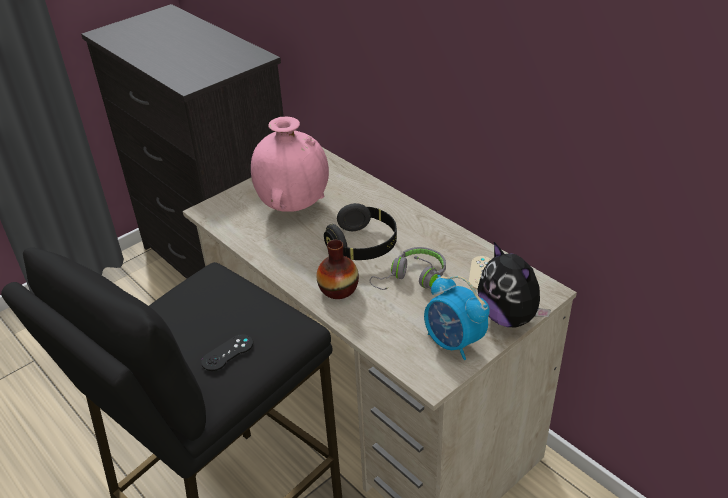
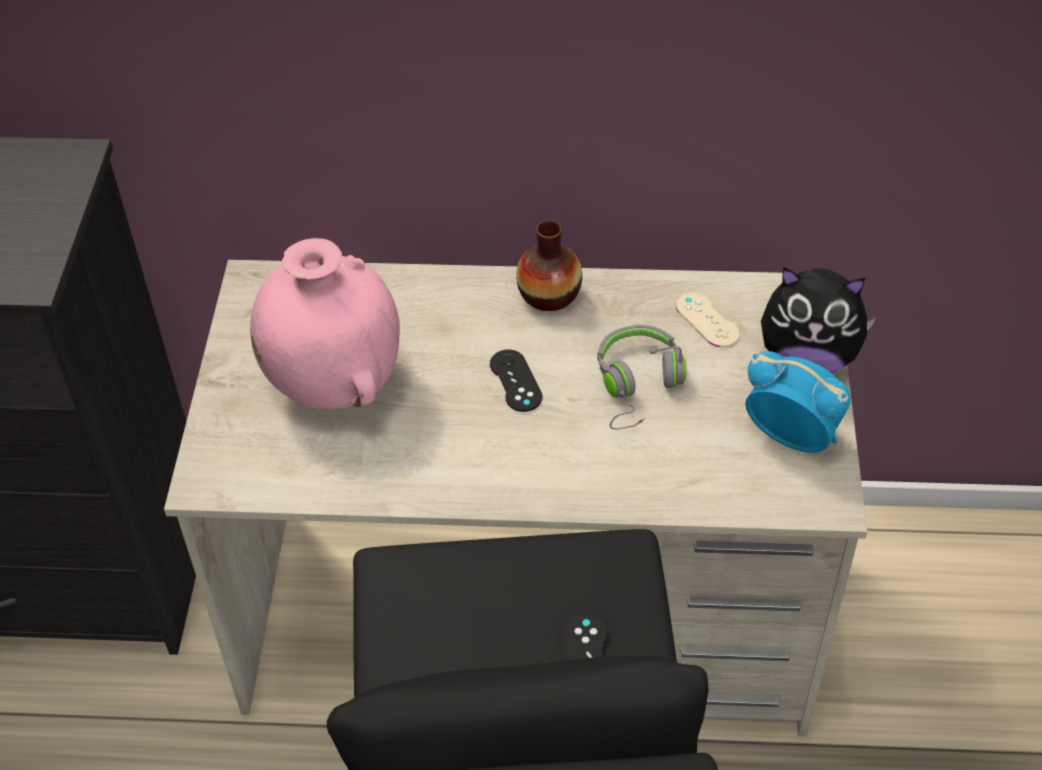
camera: 45 degrees left, 10 degrees up
(338, 289) = (568, 466): vase -> vase (549, 295)
(363, 245) = (515, 381): black headphones -> black game controller
(453, 342) = (791, 436): alarm clock -> alarm clock turned 150 degrees counterclockwise

